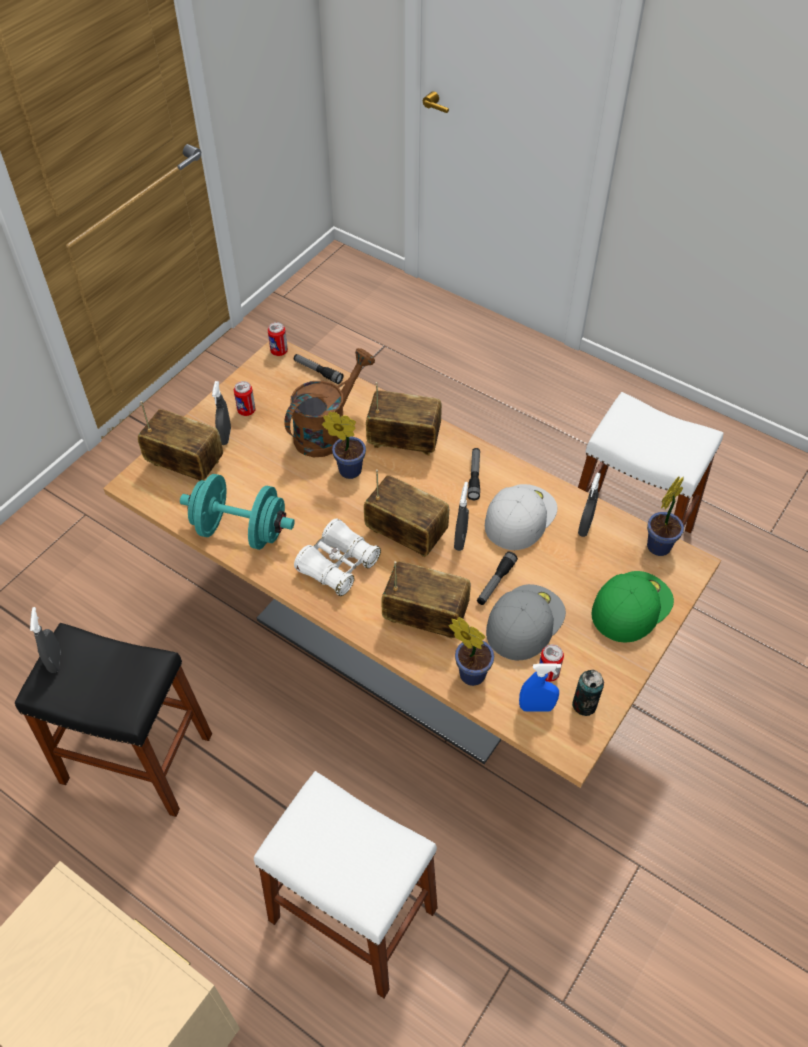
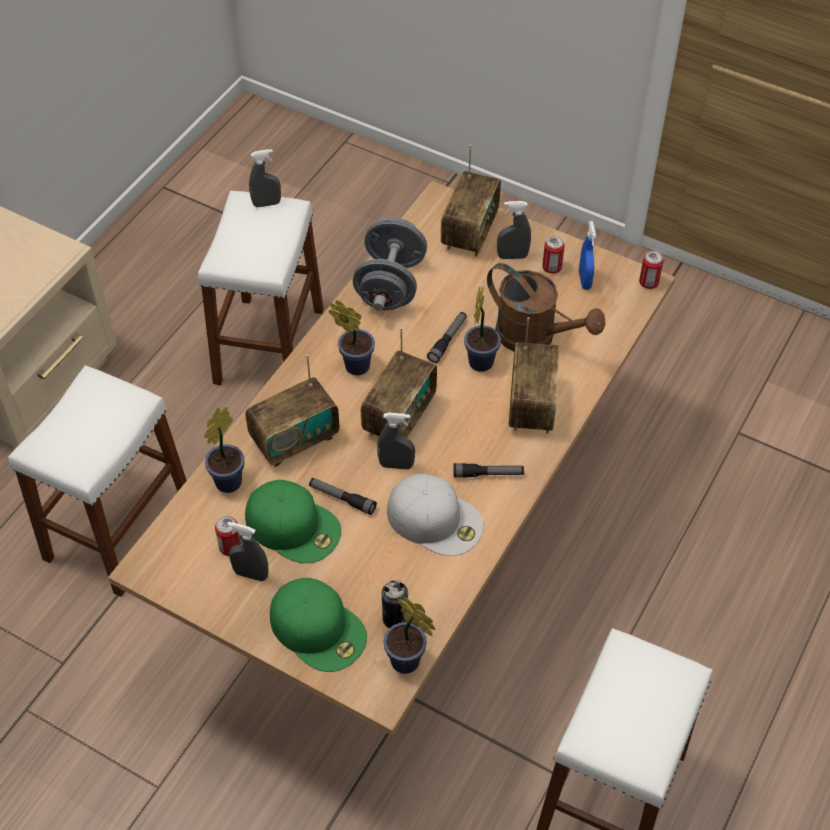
camera: 85 degrees right, 0 degrees up
(136, 758) = (269, 346): black stool -> white stool
(240, 530) = (390, 285): turquoise dumbbell -> grey dumbbell
(318, 372) = (624, 320): flashlight -> flashlight (447, 340)
(338, 565) = (354, 364): white binoculars -> potted plant
(425, 617) = (295, 440): radio -> radio turned 45 degrees clockwise
(524, 621) = (294, 526): grey cap -> green cap
(536, 707) = (191, 537): blue spray bottle -> blue spray bottle (584, 280)
(584, 705) = (193, 579): can -> can (395, 618)
(585, 527) = (427, 584): grey spray bottle -> grey spray bottle (251, 574)

